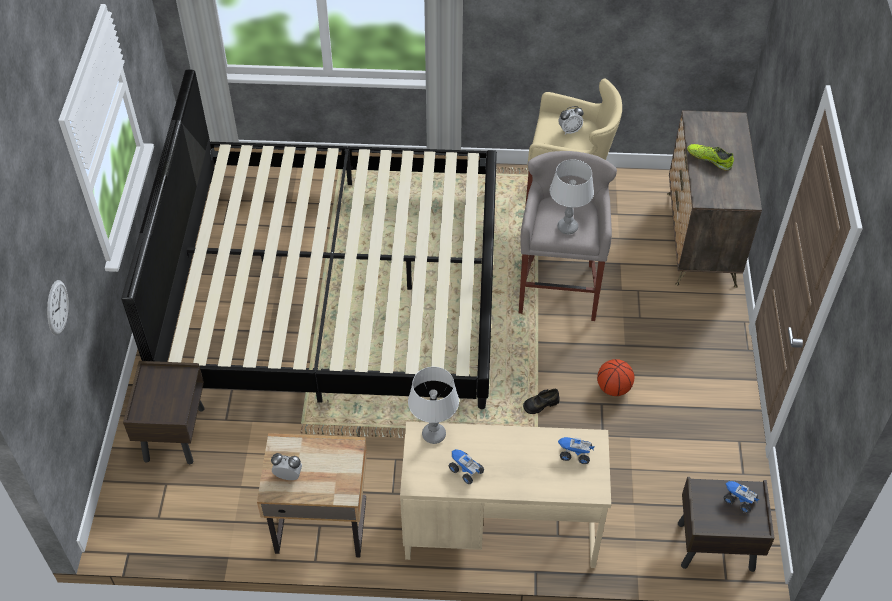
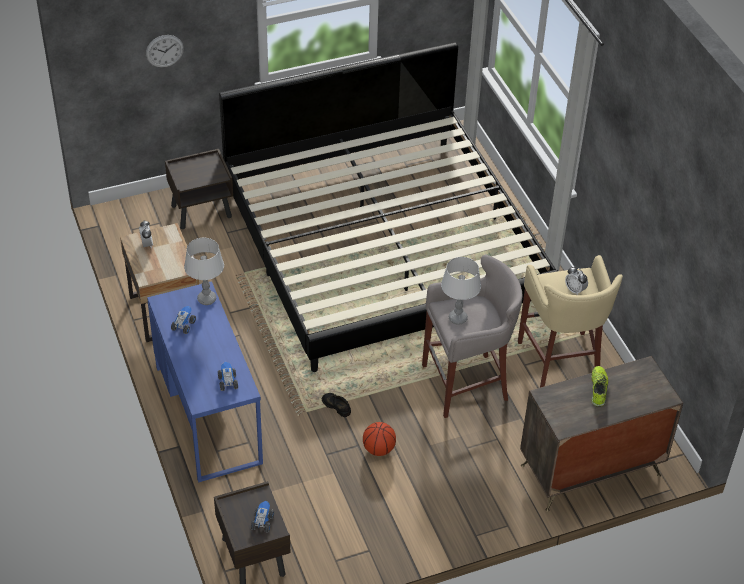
camera: 65 degrees right, 5 degrees down
(500, 527) = (208, 414): beige desk -> blue desk

